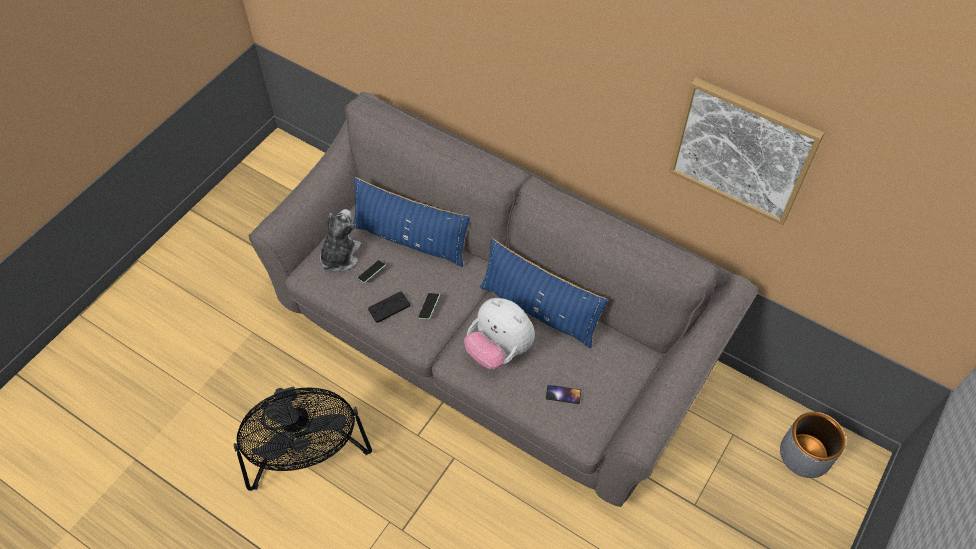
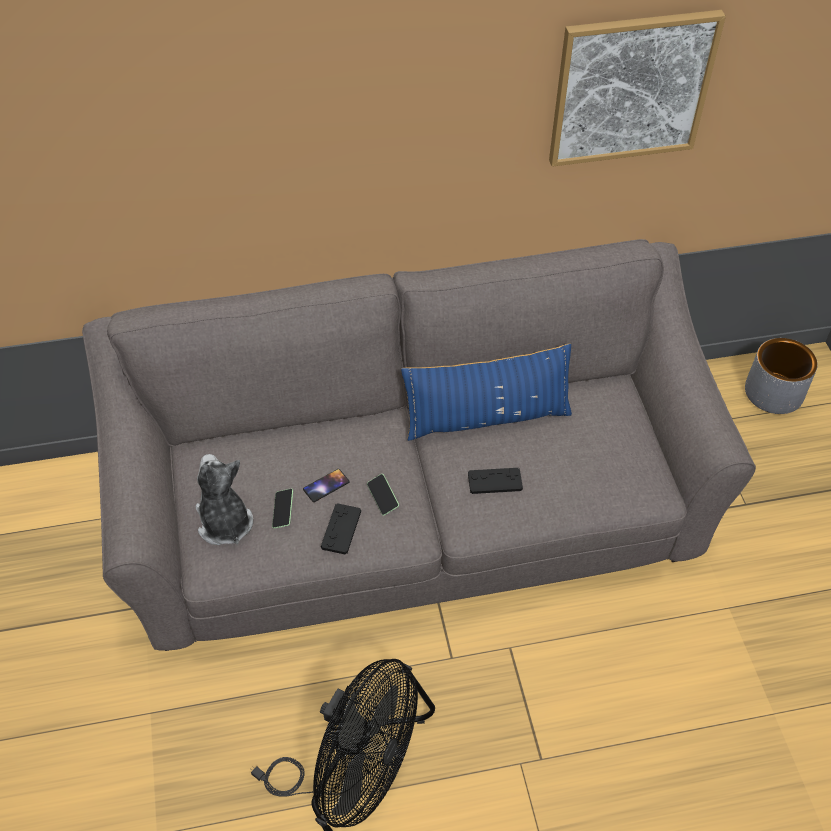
camera: 45 degrees left, 5 degrees down
(410, 239) = (282, 449): blue pillow -> none
(499, 349) = (495, 481): plush toy -> black game controller
(563, 394) = (598, 473): phone -> phone (326, 485)

